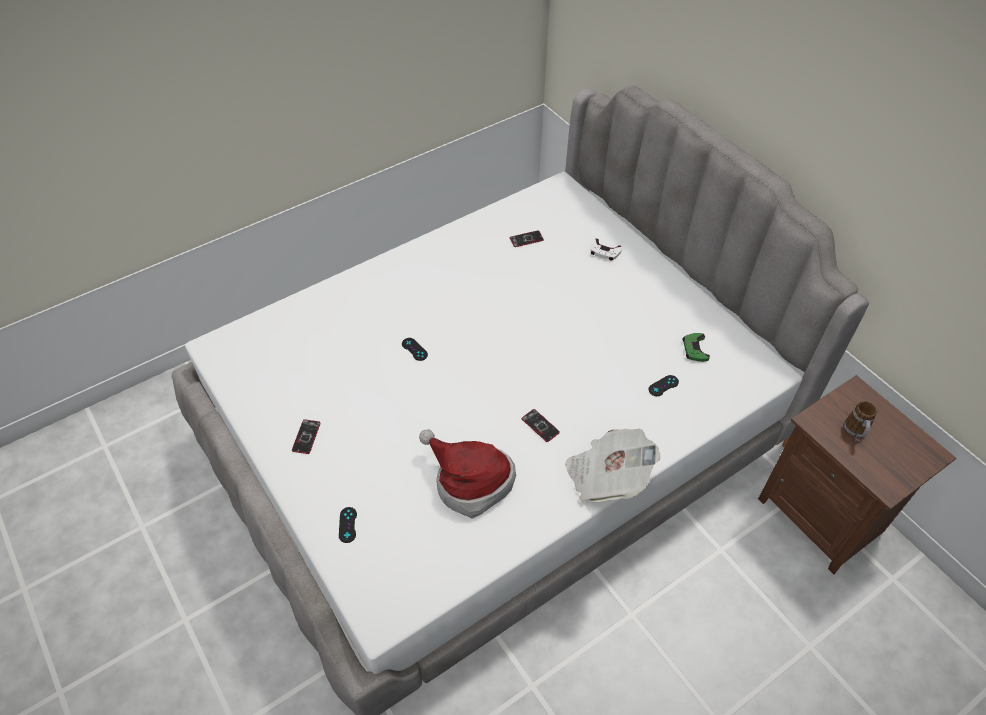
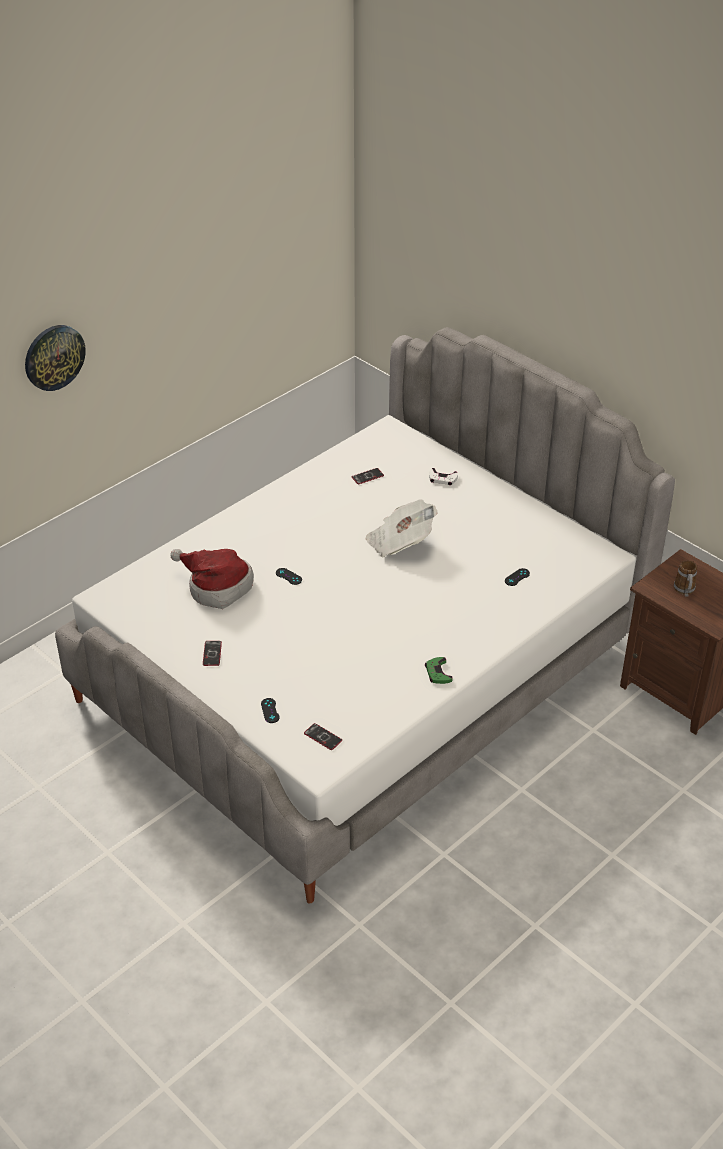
camera: 10 degrees left, 10 degrees down
(170, 77) = (54, 357): none -> wall clock
(469, 481) = (366, 667): hat -> hat (216, 587)
(540, 426) = (416, 620): phone -> phone (323, 737)
(607, 476) = (482, 648): newspaper -> newspaper (400, 542)
(695, 349) = (539, 546): green game controller -> green game controller (438, 673)

